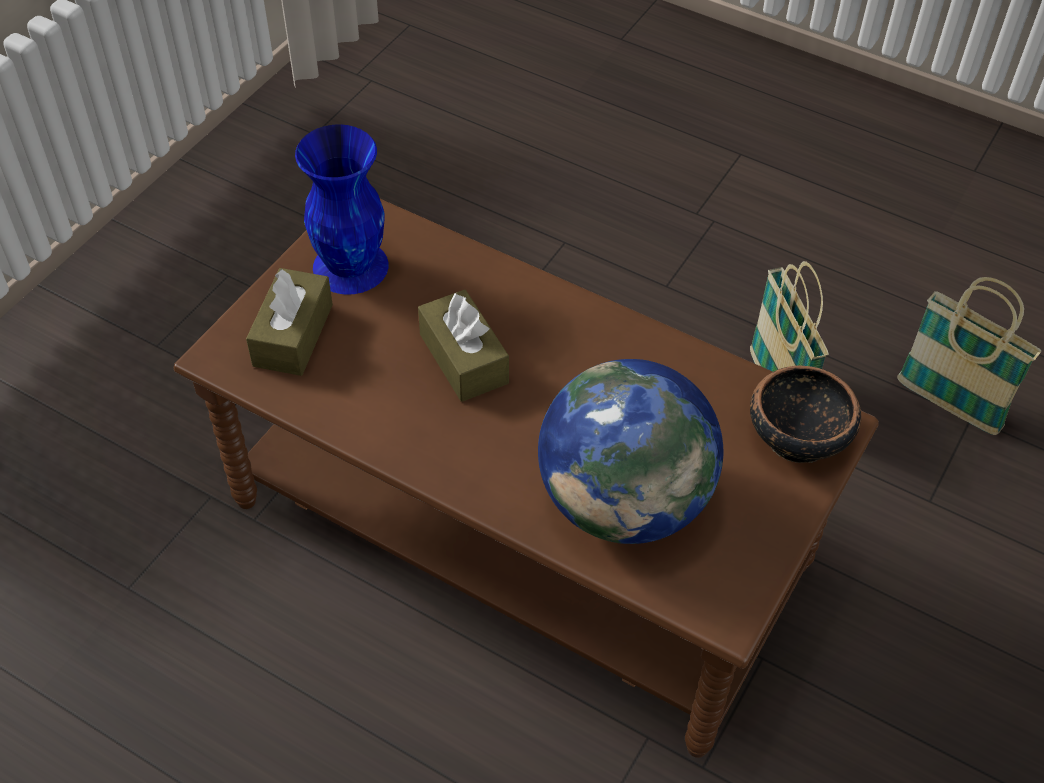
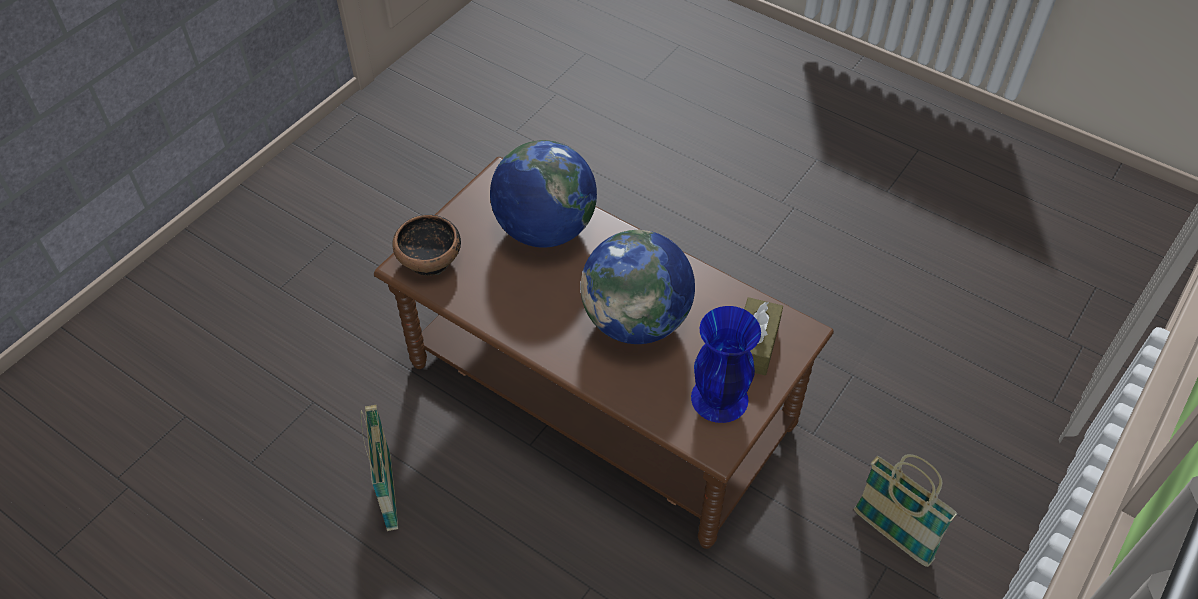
camera: 175 degrees left, 0 degrees up
(463, 359) = (636, 321): brown tissue box -> globe
(948, 405) = (262, 473): basket -> basket (892, 536)

